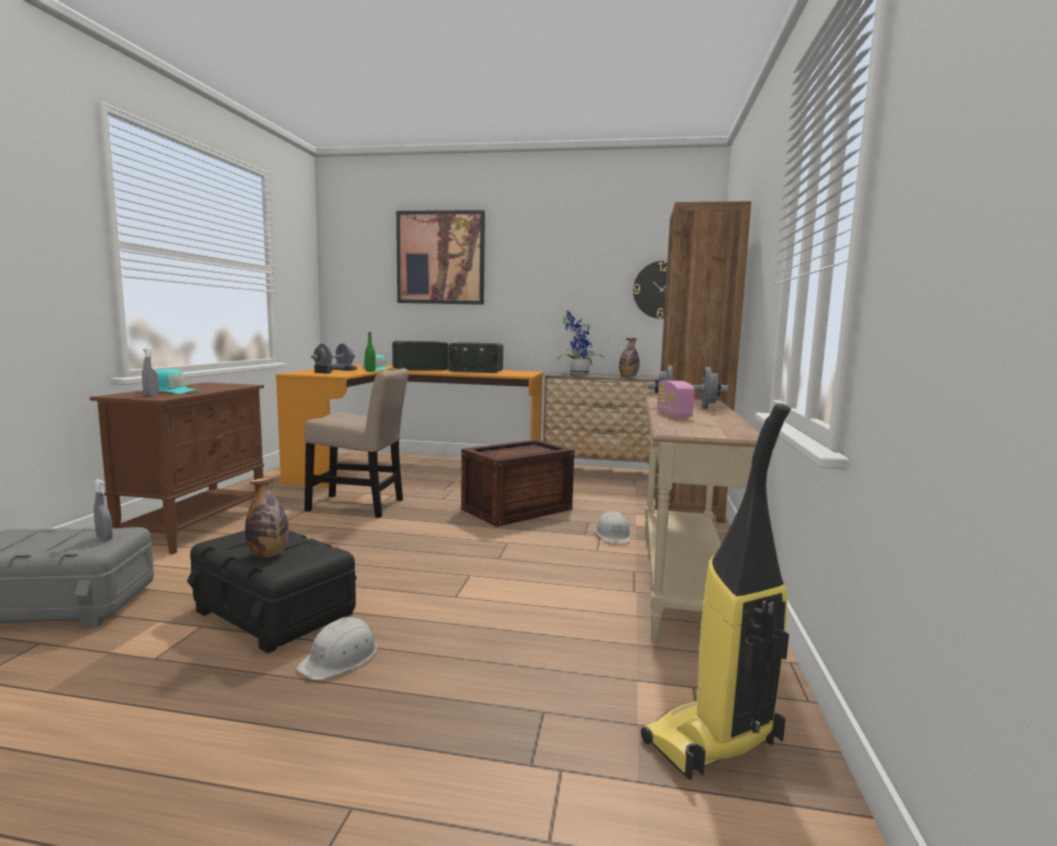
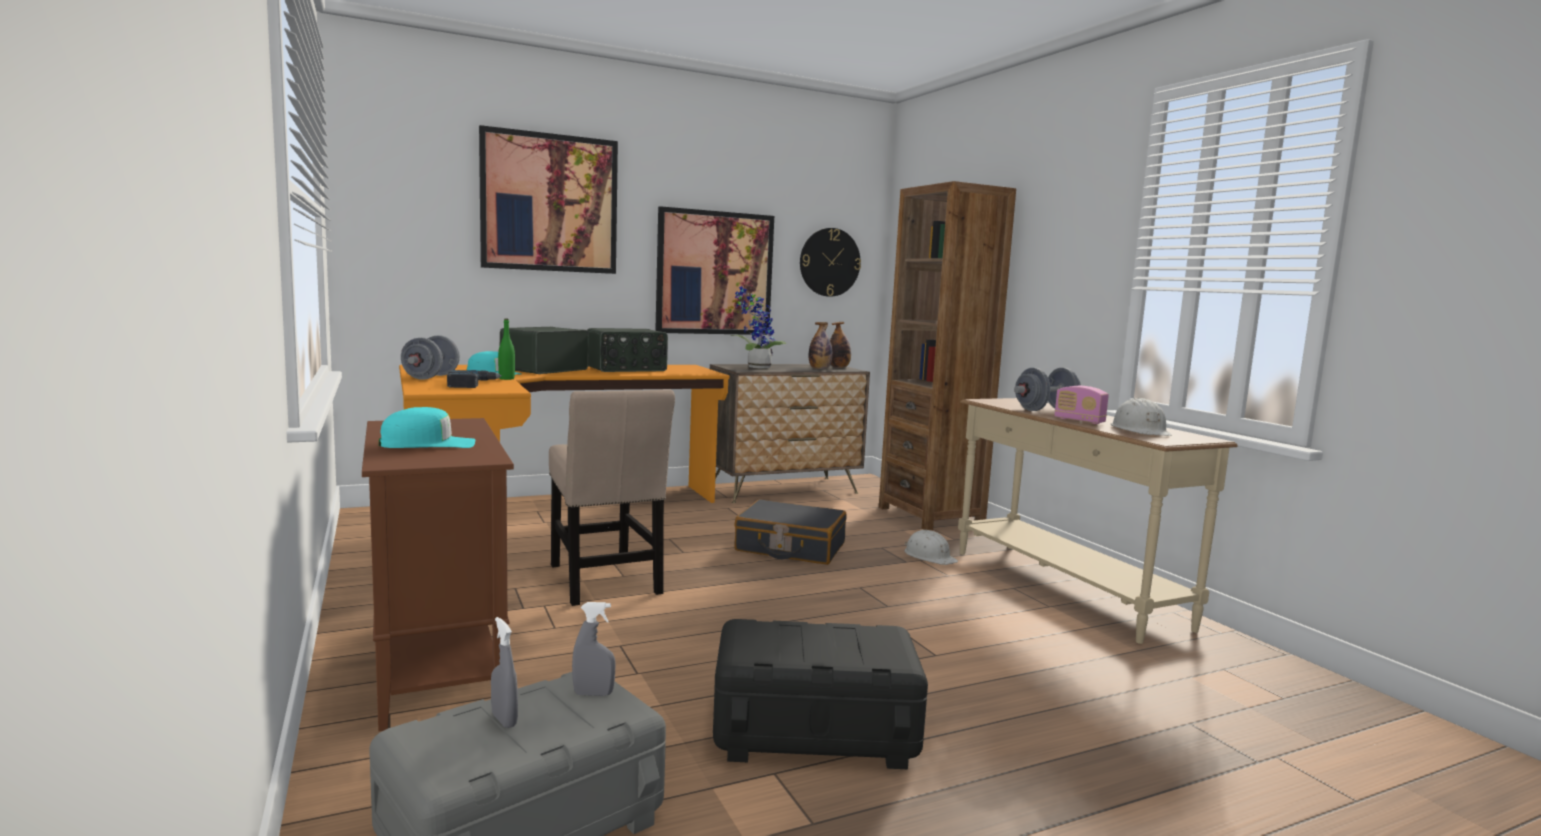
camera: 35 degrees left, 0 degrees up
(151, 395) = (450, 456): grey spray bottle -> grey spray bottle (504, 720)
(268, 554) = (843, 651): bottle -> bottle (839, 367)
(340, 658) = (976, 746): white hard hat -> white hard hat (1140, 431)
(360, 506) = (605, 582): beige chair -> beige chair turned 90 degrees clockwise
(518, 509) = (790, 547): crate -> black suitcase
(559, 302) = (714, 273): none -> picture
(713, 743) = (1302, 702): vacuum cleaner -> none

